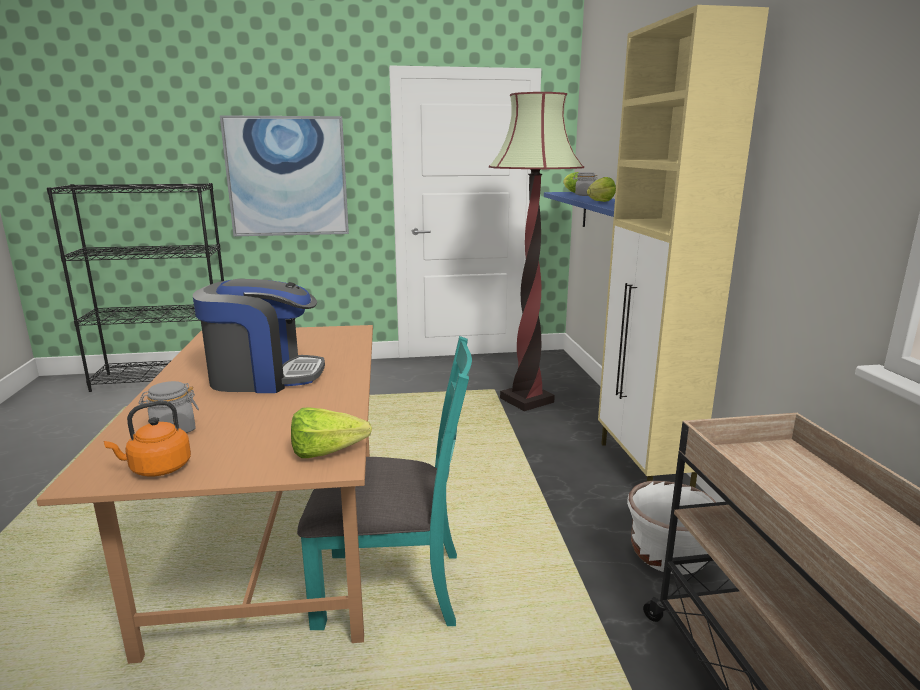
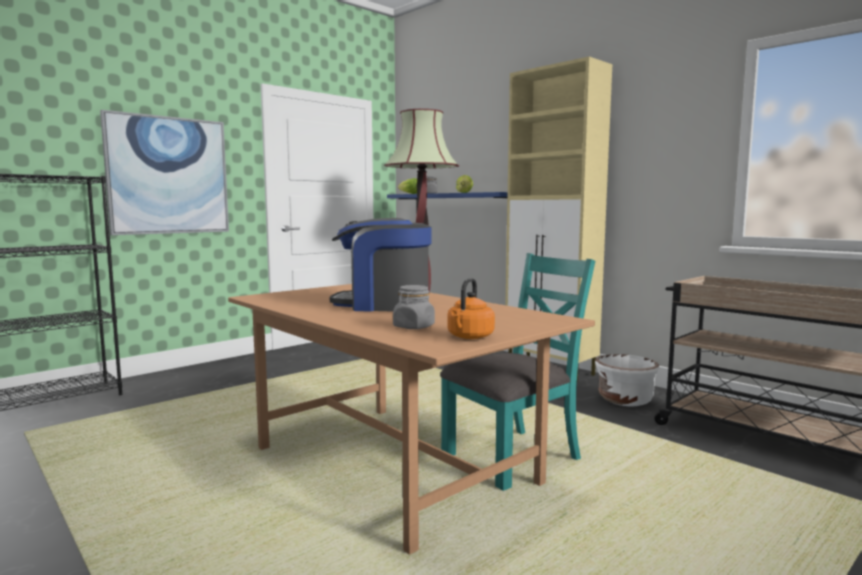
camera: 35 degrees left, 10 degrees down
(264, 376) = (383, 304): coffee machine -> coffee machine turned 135 degrees counterclockwise
(333, 453) = (547, 317): lettuce -> none

